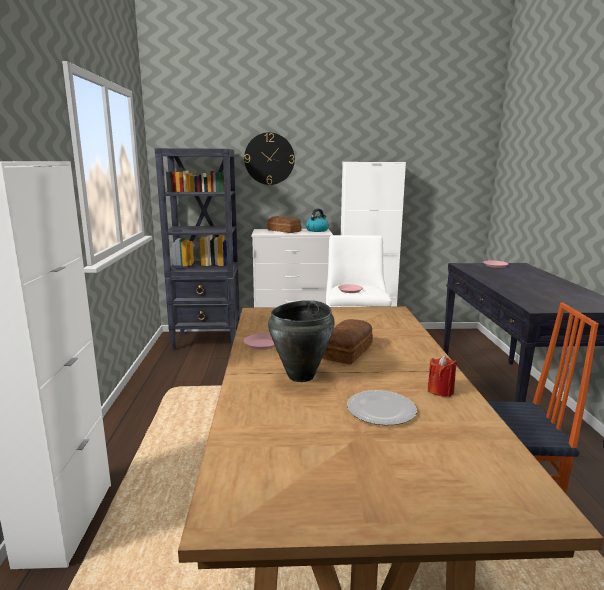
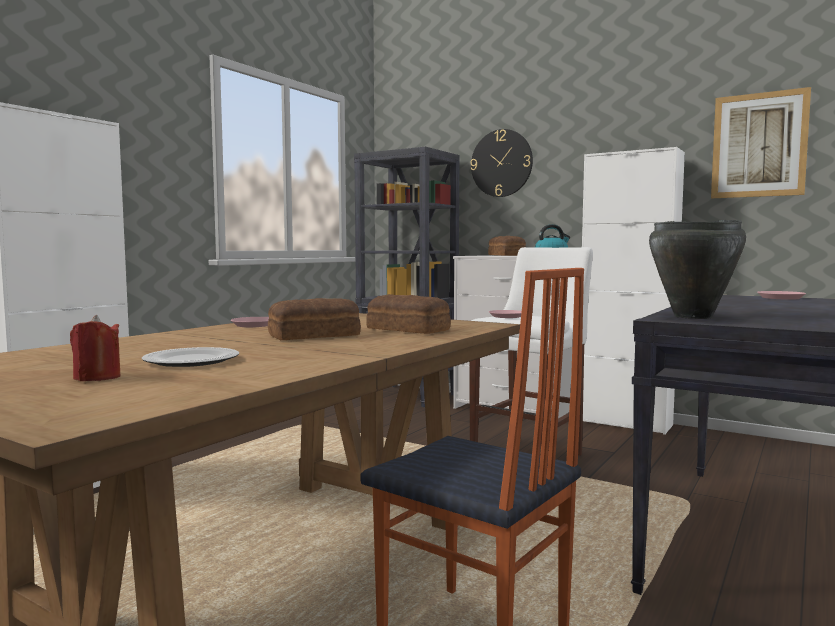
camera: 35 degrees right, 10 degrees down
(301, 376) = (210, 340): black cooking pot -> black cooking pot (694, 316)
(373, 328) = (408, 329): none -> bread
(439, 161) = (759, 145): none -> picture
(440, 391) = (300, 362): red candle -> red candle (97, 377)

